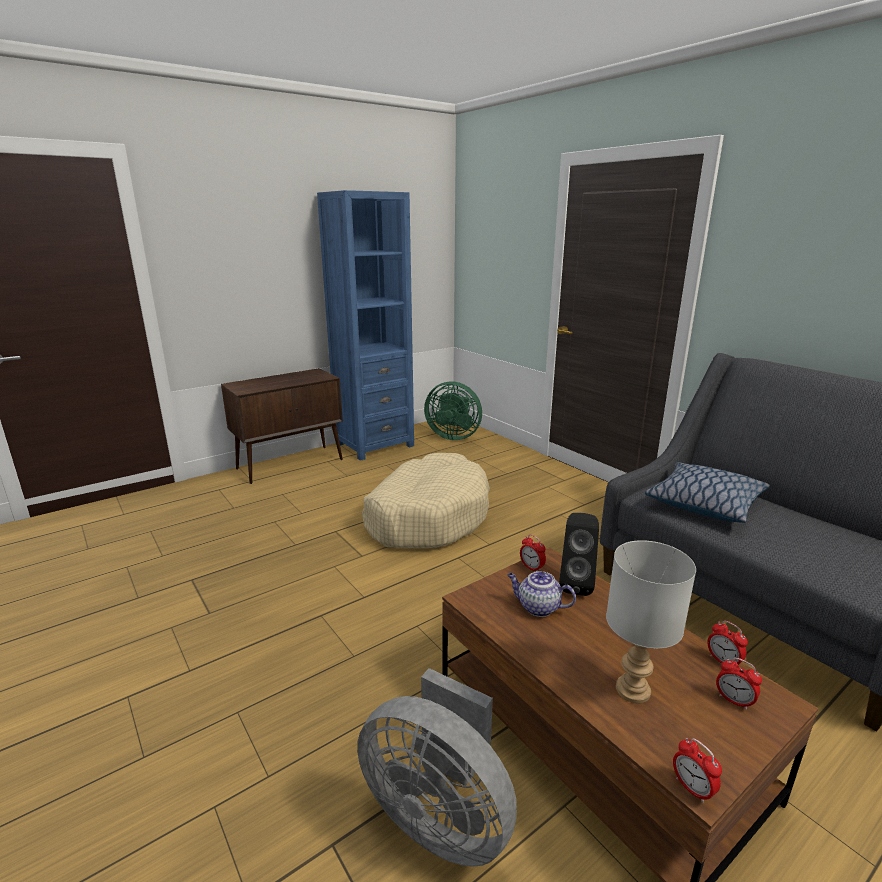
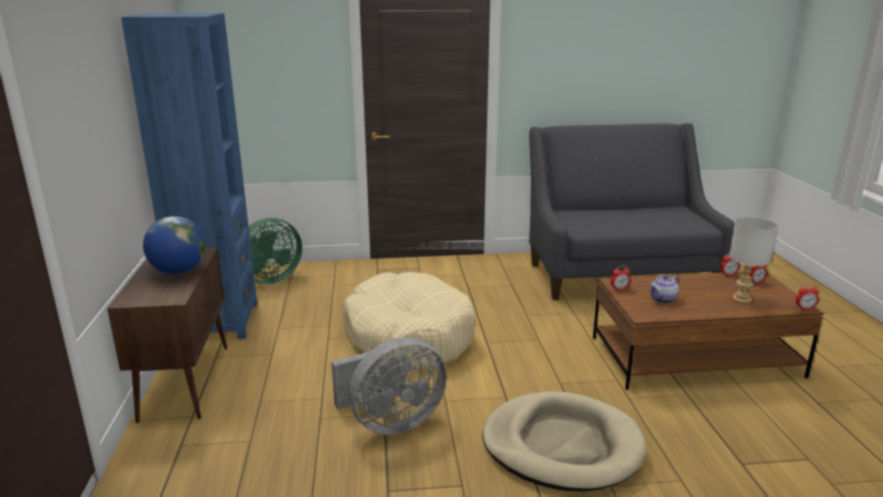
camera: 60 degrees left, 0 degrees up
(287, 381) = (179, 271): none -> globe
(295, 657) = (562, 446): none -> beige dog bed
(439, 816) = (732, 421): grey fan -> grey fan (390, 423)
(576, 583) = (644, 283): black speaker -> none
(704, 503) = (599, 222): pillow -> none

